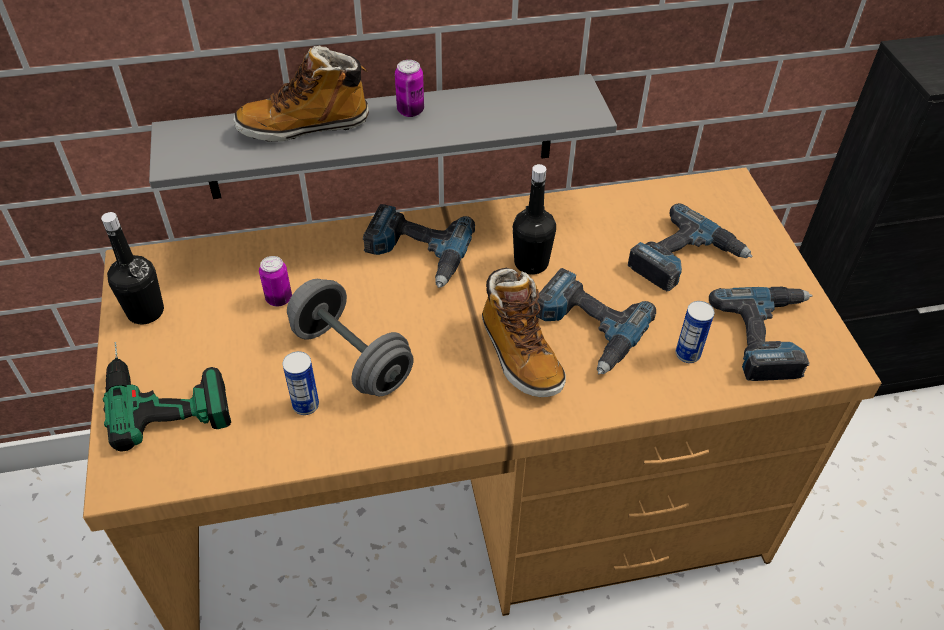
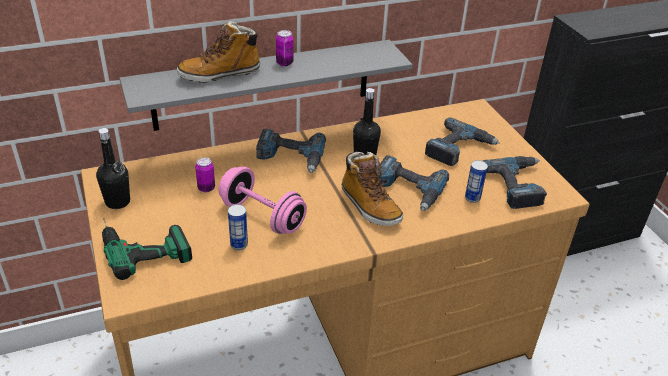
camera: 10 degrees left, 10 degrees down
(352, 357) = (262, 216): grey dumbbell -> pink dumbbell

